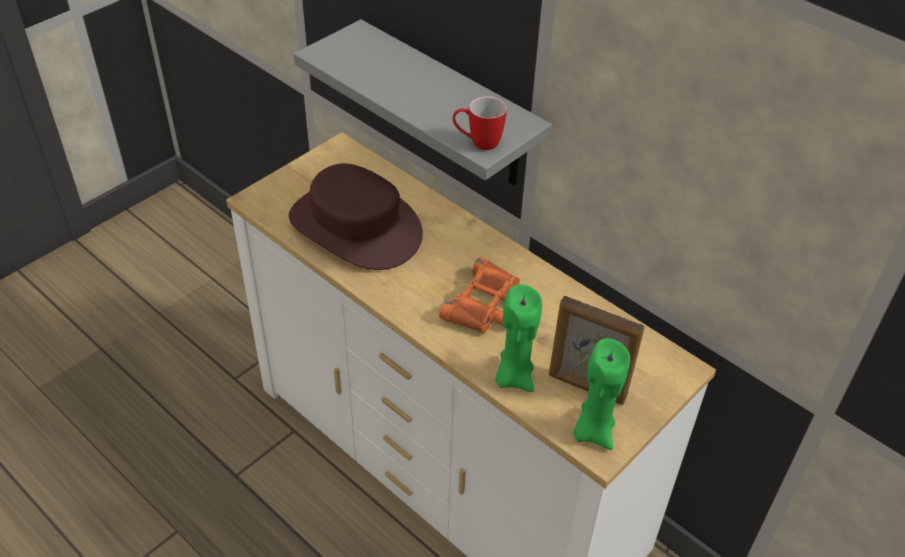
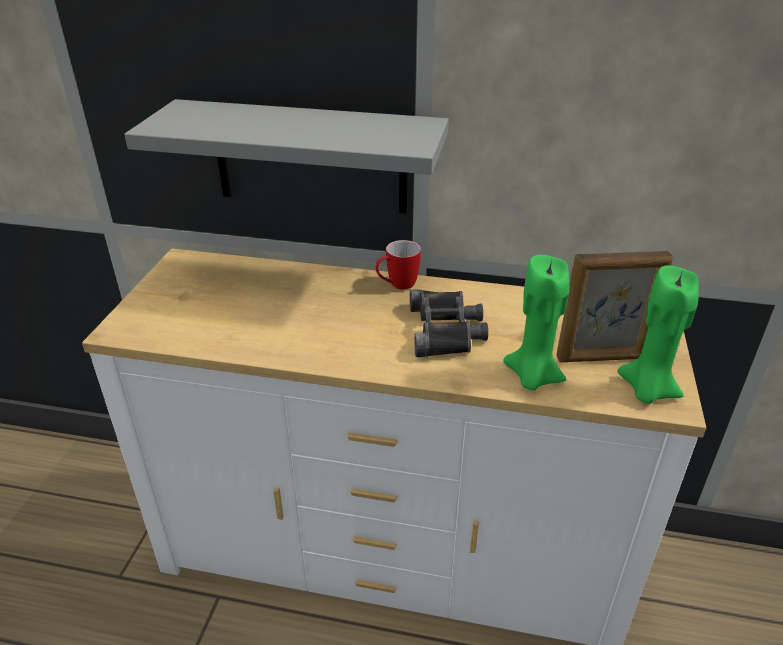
camera: 30 degrees left, 10 degrees down
(356, 227) = (255, 315): brown hat -> none
(478, 143) = (400, 143): mug -> mug (397, 286)
(487, 305) = (446, 330): orange binoculars -> black binoculars

